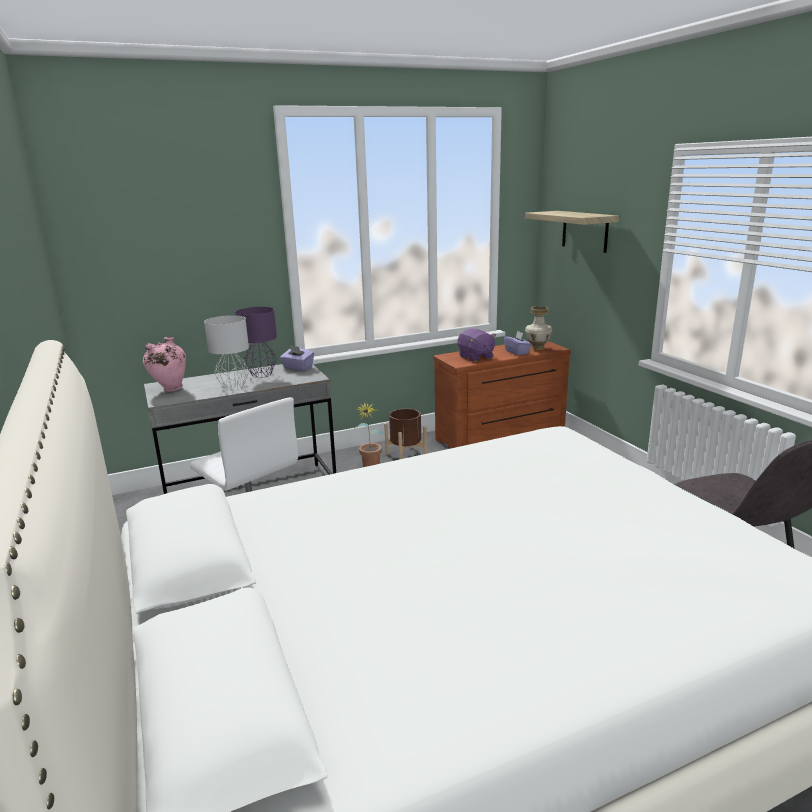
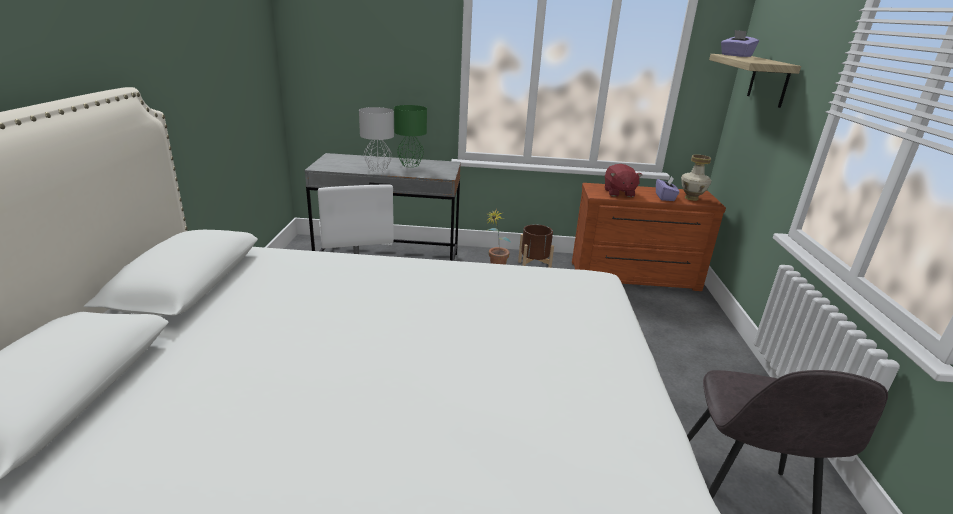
camera: 25 degrees right, 5 degrees up
(169, 389) = (335, 160): pink vase -> none
(261, 375) = (410, 164): purple table lamp -> green table lamp
(297, 368) = (443, 166): purple tissue box -> purple tissue box (735, 55)
(475, 357) = (618, 193): purple plush toy -> red plush toy

